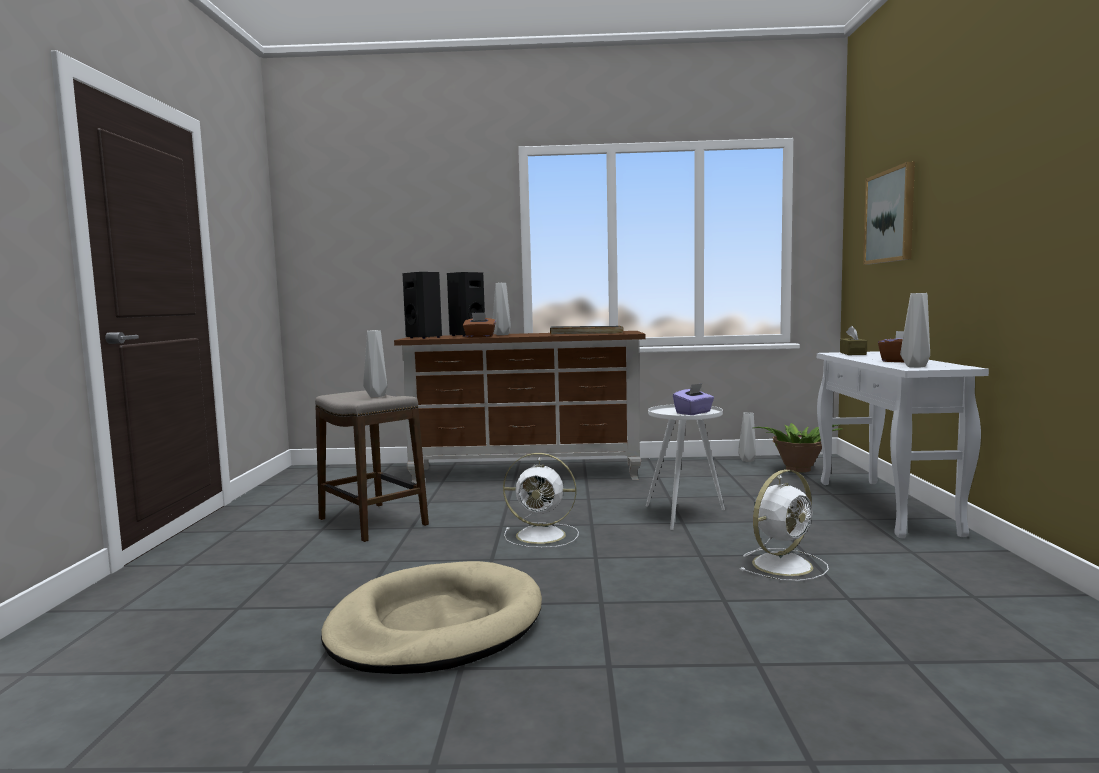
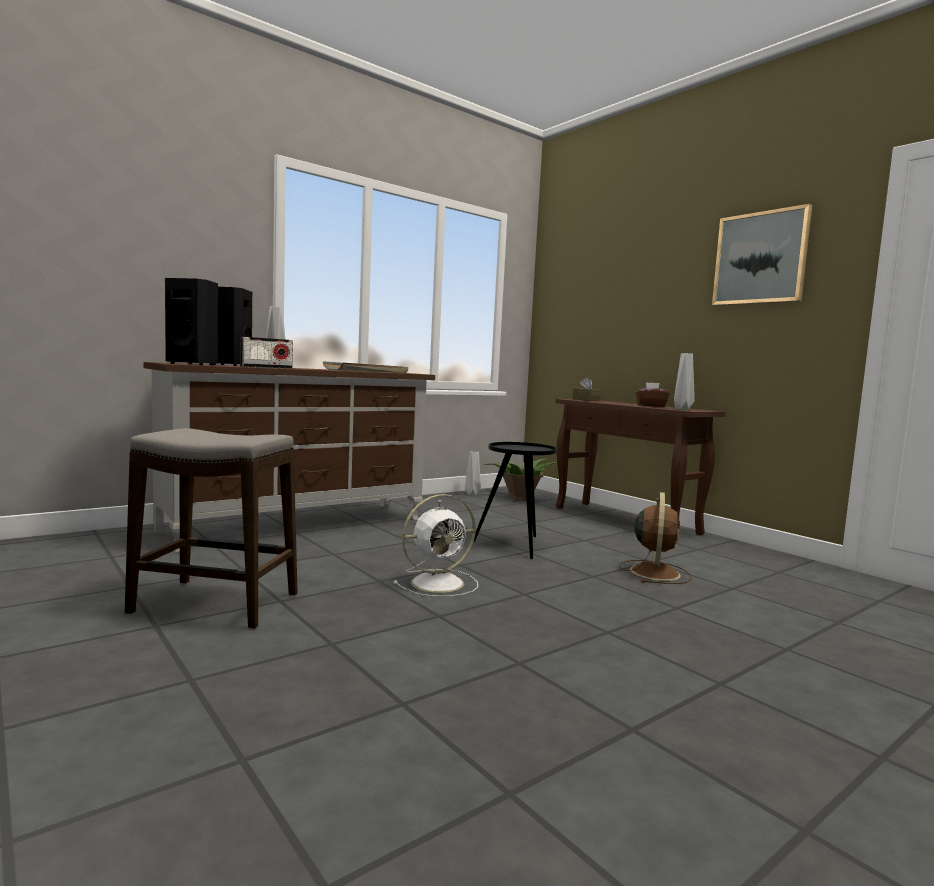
camera: 40 degrees left, 0 degrees up
(378, 396) = (233, 435): grey vase -> none
(435, 625) = (526, 697): beige dog bed -> none
(479, 337) = (266, 367): brown tissue box -> radio
(685, 515) = (516, 545): white side table -> black side table
(693, 413) = (529, 449): purple tissue box -> none
(784, 564) = (654, 572): white fan -> brown fan
(886, 507) = (626, 520): white console table -> brown console table
(890, 216) = (601, 293): picture -> picture (760, 258)

